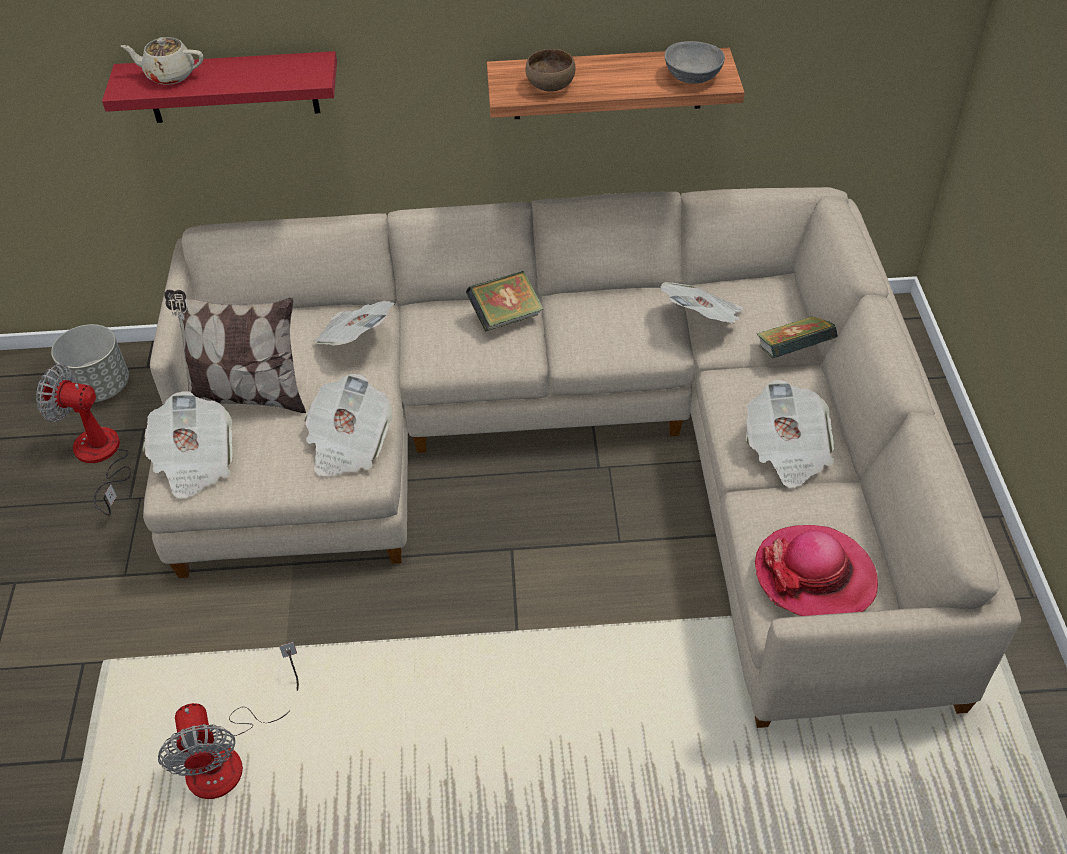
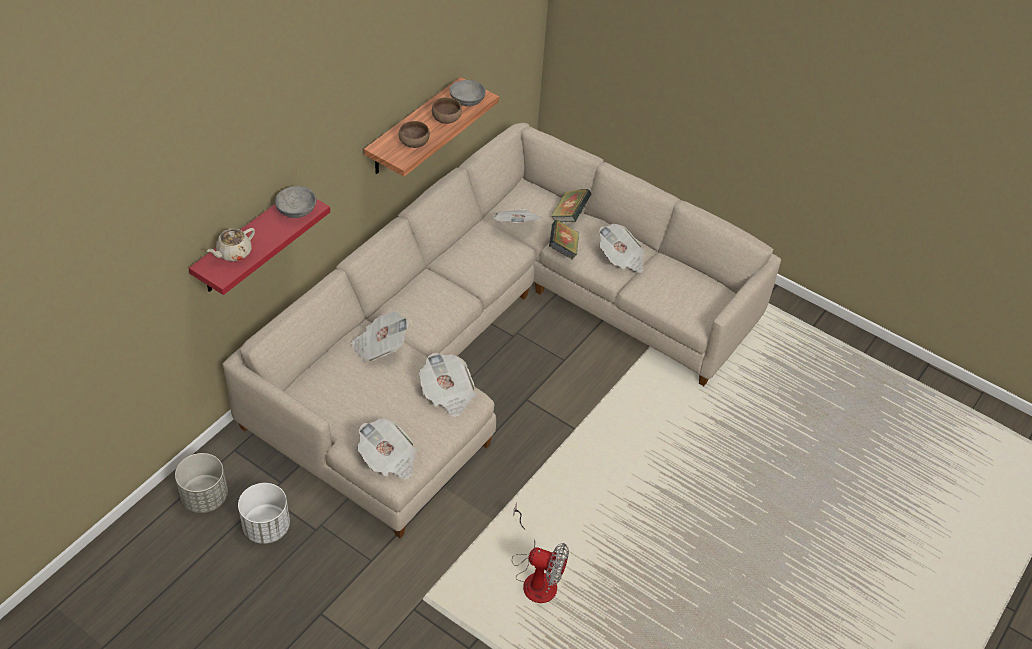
camera: 55 degrees left, 0 degrees up
(100, 458) = (267, 527): fan -> white planter
(248, 396) = (370, 411): pillow -> none
(293, 71) = (296, 210): none -> grey bowl
(506, 317) = (431, 286): book -> book (563, 249)
(633, 82) = (447, 119): none -> brown bowl
(815, 576) = (693, 299): hat -> none

